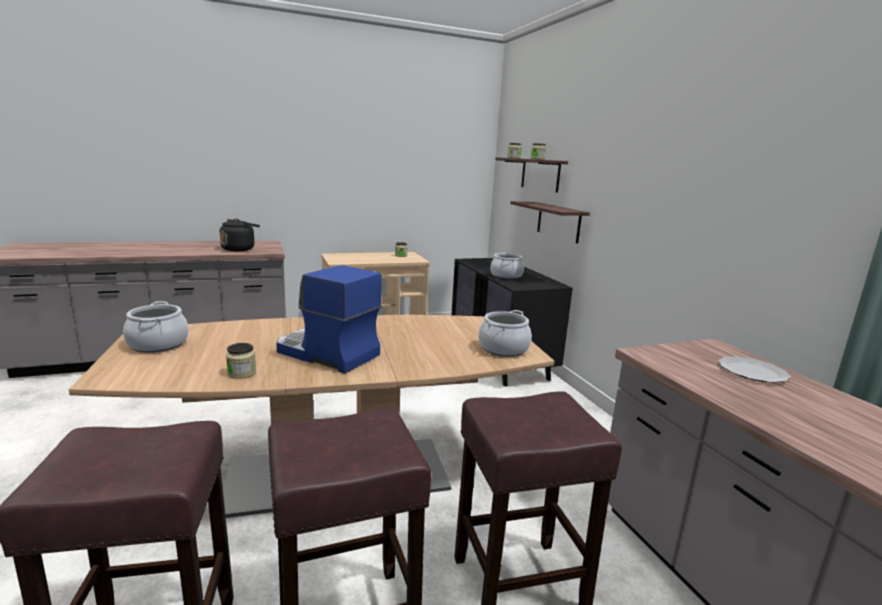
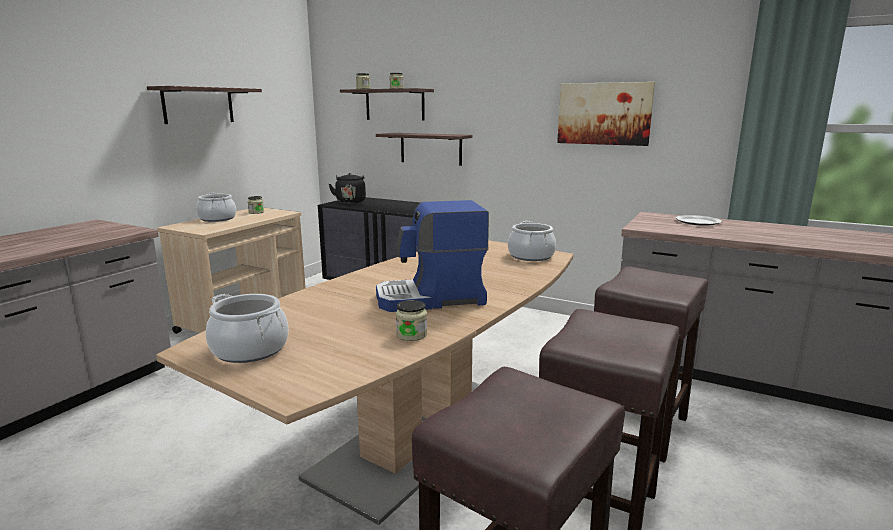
camera: 40 degrees left, 0 degrees up
(239, 249) = (78, 236): black kettle -> black kettle (350, 201)
(374, 165) = (198, 105): none -> shelf
(506, 276) = (400, 209): cooking pot -> cooking pot (217, 219)
(711, 204) = (604, 113): none -> picture

